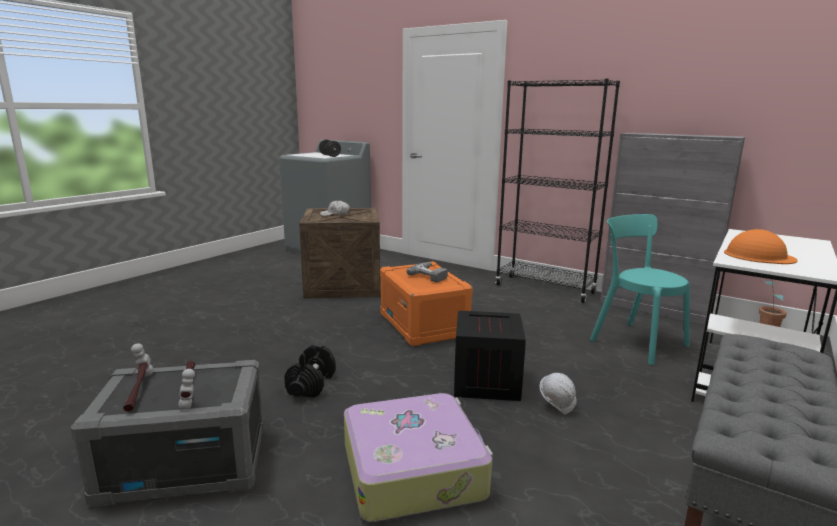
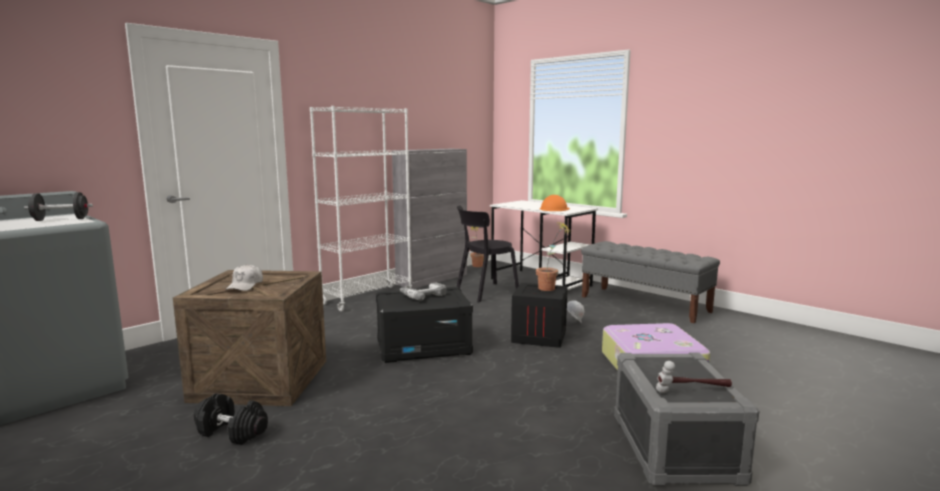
camera: 80 degrees left, 5 degrees down
(190, 389) = (679, 371): hammer -> none
(311, 384) = (537, 398): black dumbbell -> black dumbbell (232, 432)
(424, 325) = (424, 347): orange storage box -> black storage box
(495, 329) = (551, 289): none -> potted plant
(545, 289) = (367, 298): black bookcase -> white bookcase
(634, 341) = (484, 293): turquoise chair -> black chair

